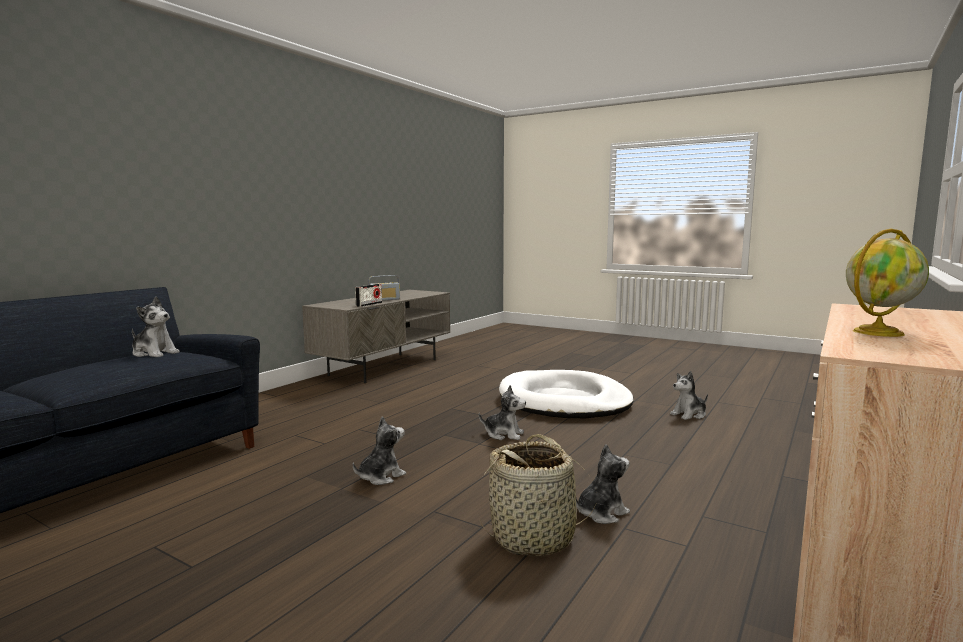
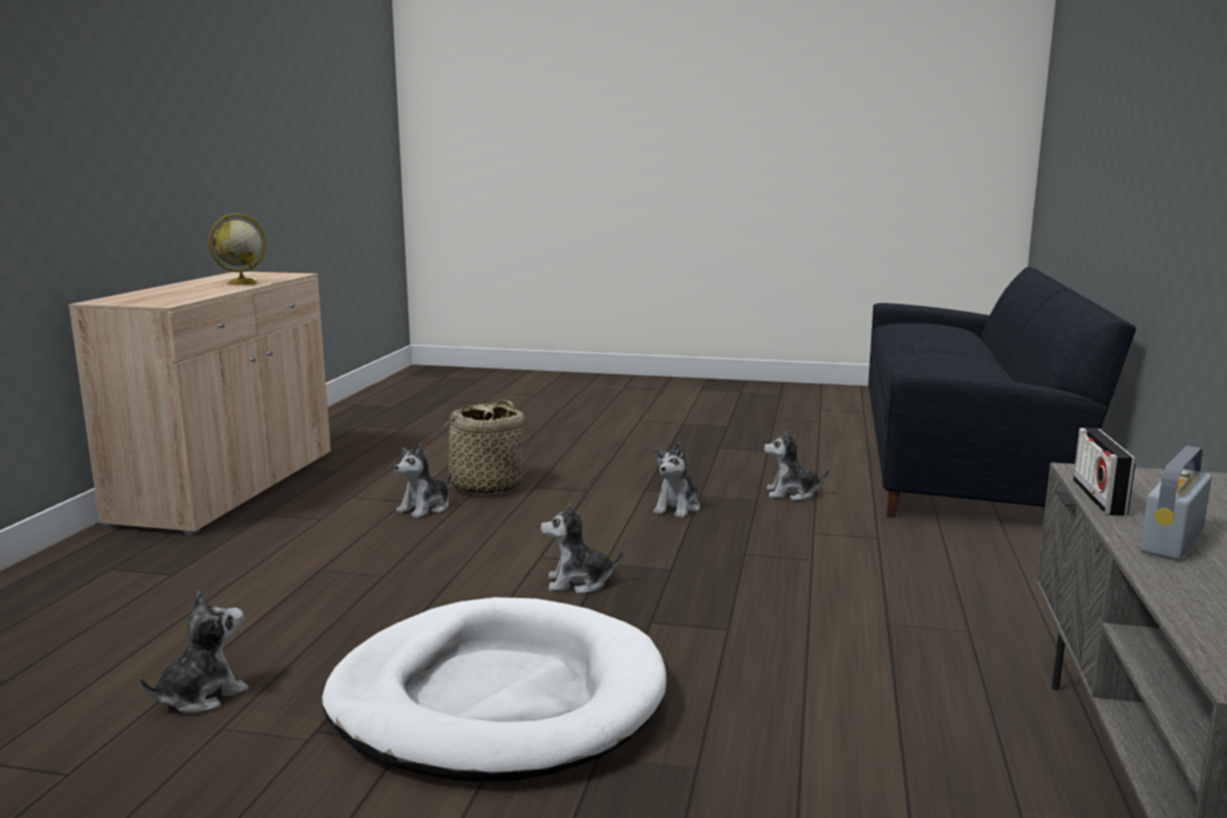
camera: 160 degrees right, 5 degrees up
(154, 353) = (968, 372): plush toy -> plush toy (792, 494)

